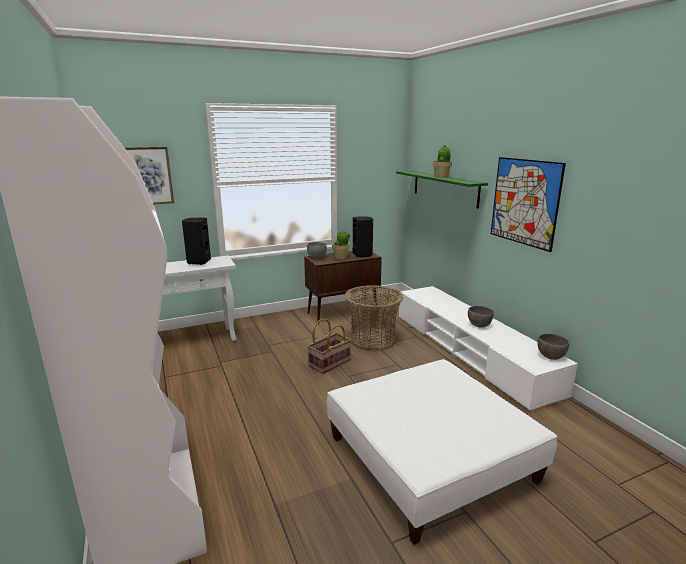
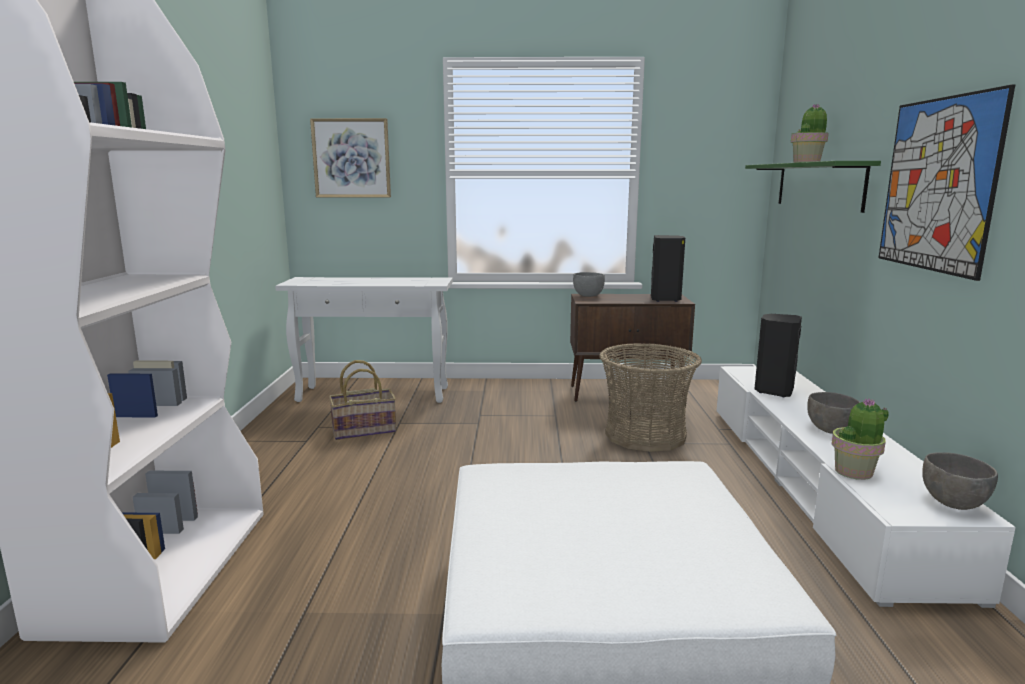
camera: 25 degrees right, 5 degrees down
(198, 262) = (405, 280): black speaker -> black speaker (773, 391)
(329, 363) = (549, 452): basket -> basket (364, 430)
(341, 257) = (625, 299): potted plant -> potted plant (854, 472)

